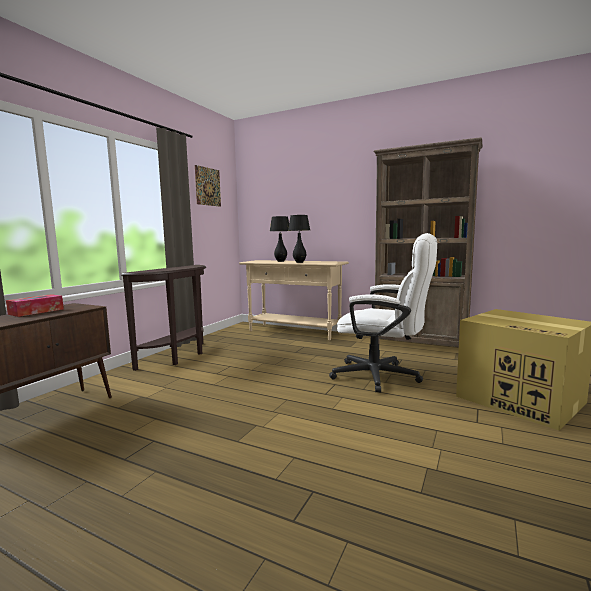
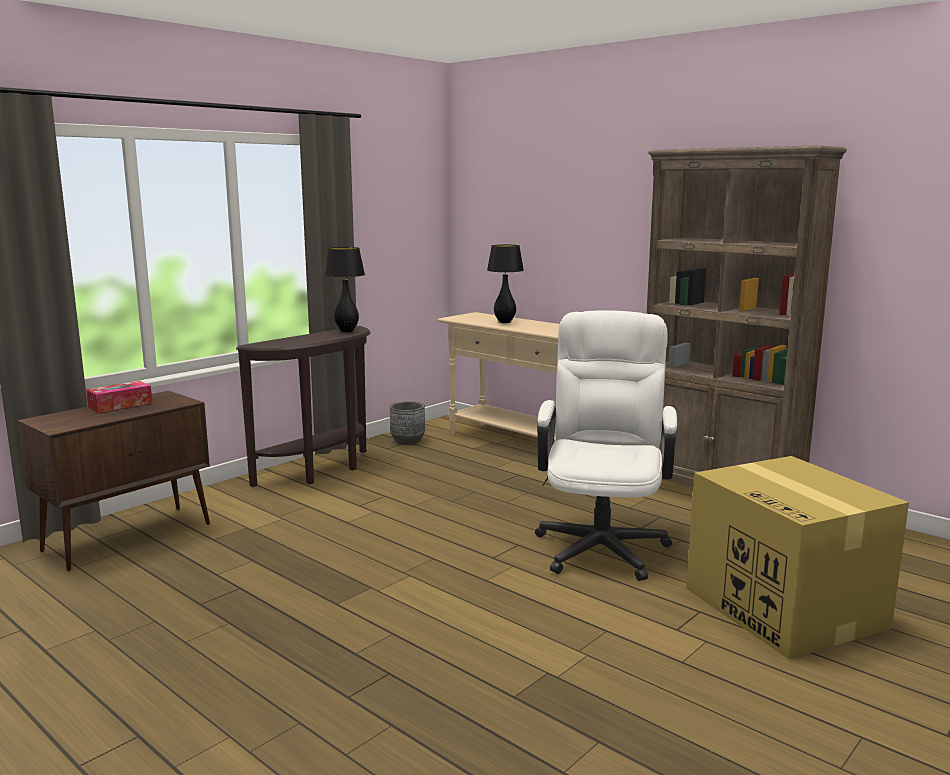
camera: 15 degrees right, 5 degrees up
(208, 186) = (391, 189): picture -> none
(226, 336) = (408, 441): none -> grey planter
(299, 262) = (530, 329): black table lamp -> black table lamp (347, 331)
(383, 377) = (602, 543): white office chair -> white office chair turned 120 degrees counterclockwise

